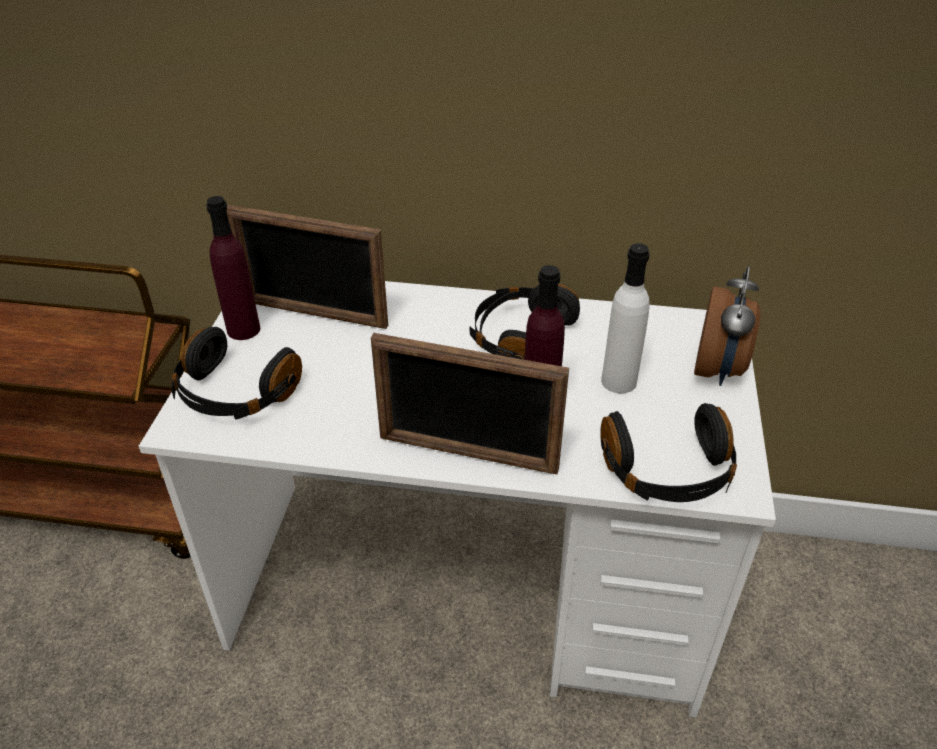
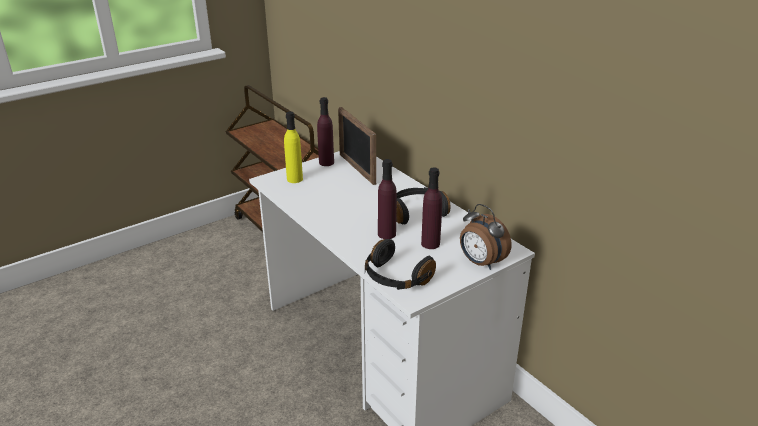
camera: 45 degrees right, 10 degrees down
(234, 394) = (294, 179): black headphones -> yellow bottle
(467, 454) = (337, 233): picture frame -> none
(619, 381) = (430, 244): white bottle -> purple bottle
(719, 370) = (480, 263): alarm clock -> alarm clock turned 75 degrees clockwise

